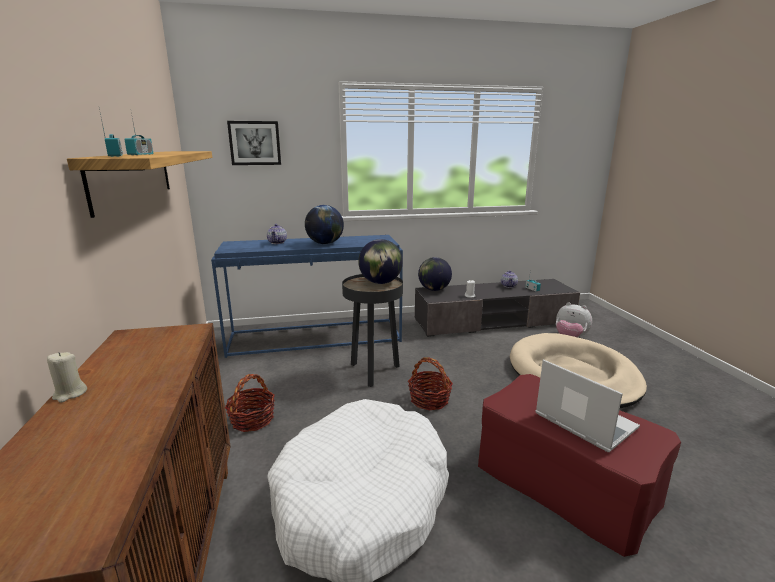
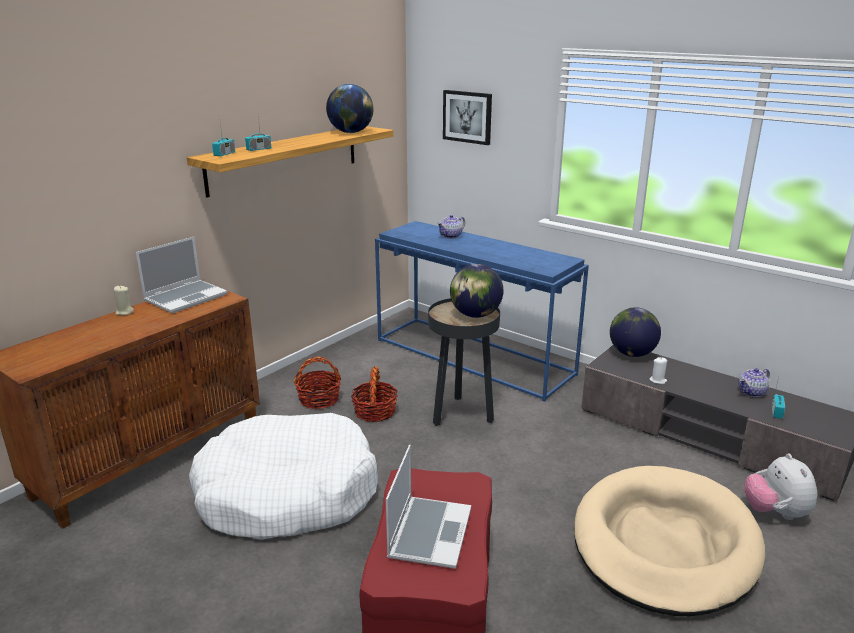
camera: 50 degrees right, 5 degrees up
(131, 348) = (186, 297): none -> laptop
(325, 243) = (486, 251): globe -> globe (351, 132)
(429, 400) = (460, 465): basket -> basket (375, 412)

